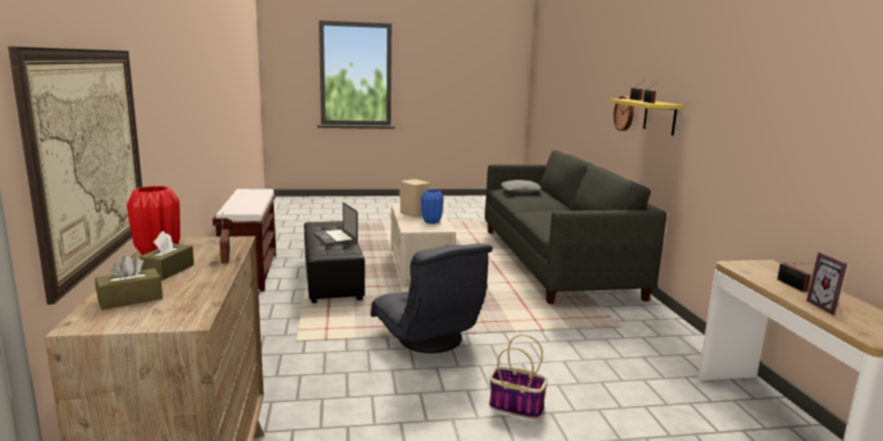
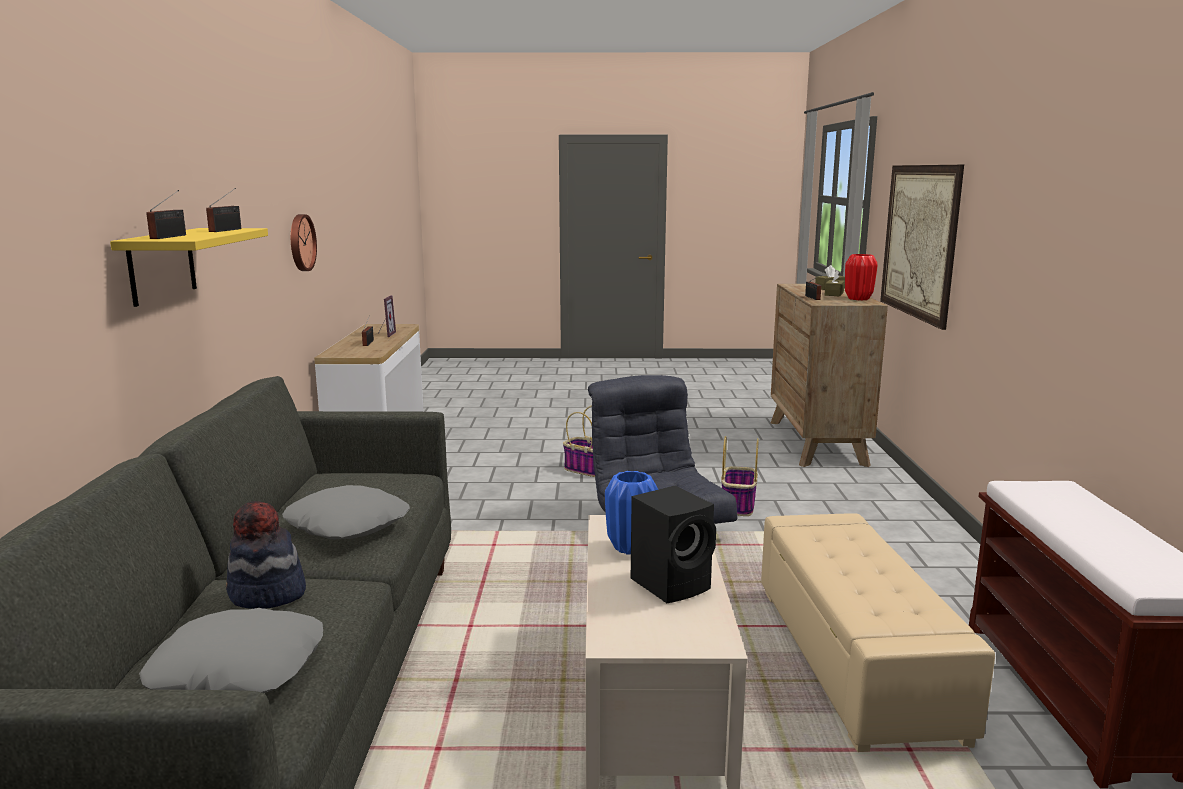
camera: 170 degrees left, 0 degrees up
(332, 278) = (852, 659): black ottoman -> beige ottoman
(335, 238) = (849, 564): laptop -> none
(360, 364) = (738, 505): none -> basket
(413, 214) = (673, 584): beige speaker -> black speaker
(538, 199) = (267, 594): none -> hat
(547, 214) = (348, 524): none -> grey pillow
(625, 113) = (65, 295): wall clock -> wall clock (300, 242)

